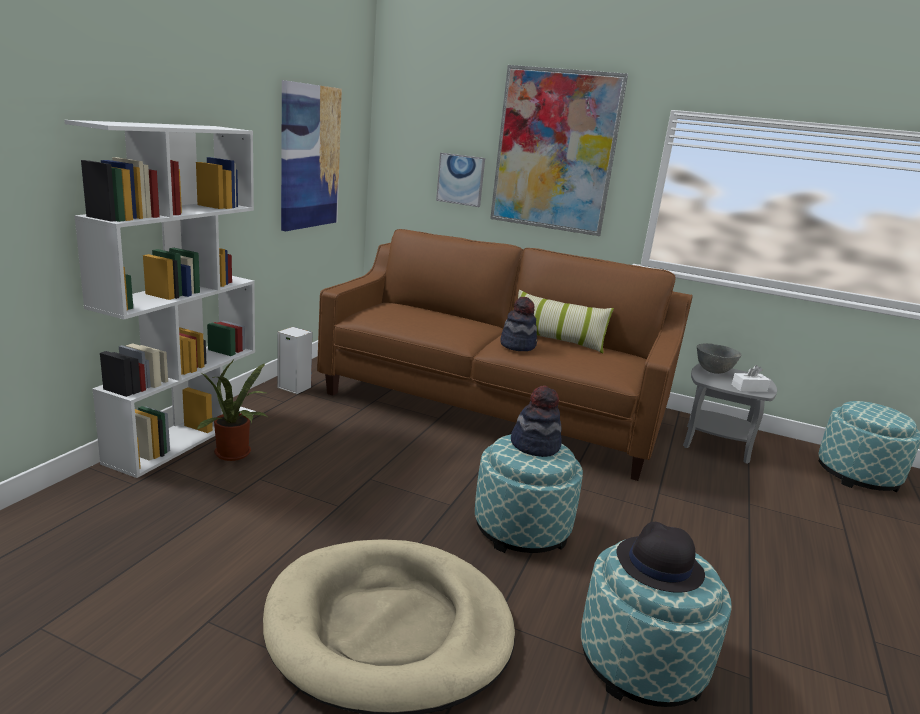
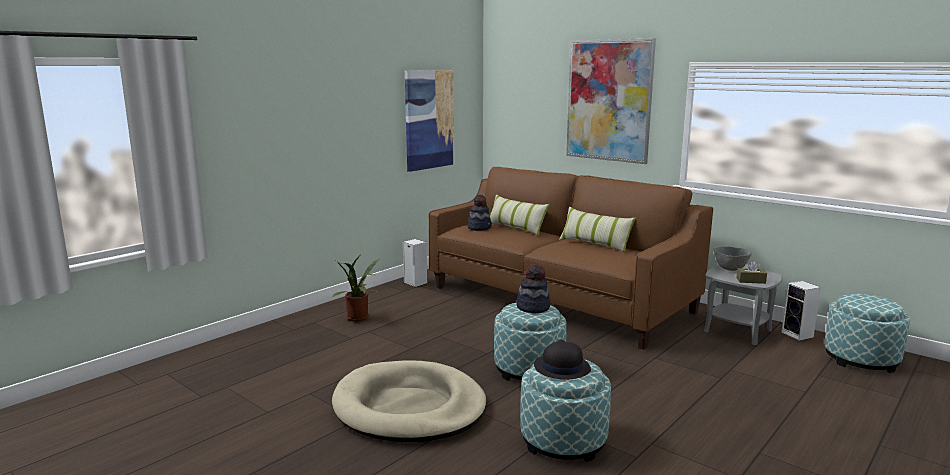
camera: 20 degrees right, 5 degrees down
(185, 436) = (332, 307): white bookcase -> none
(440, 315) = (515, 228): none -> pillow
(460, 179) = (544, 127): picture -> none
(518, 345) = (559, 246): hat -> hat (479, 228)
(749, 388) = (750, 281): white tissue box -> brown tissue box
(777, 445) = (798, 335): none -> speaker

